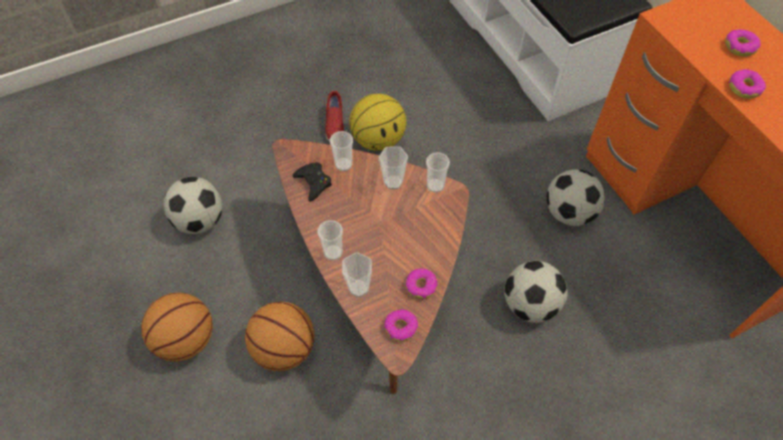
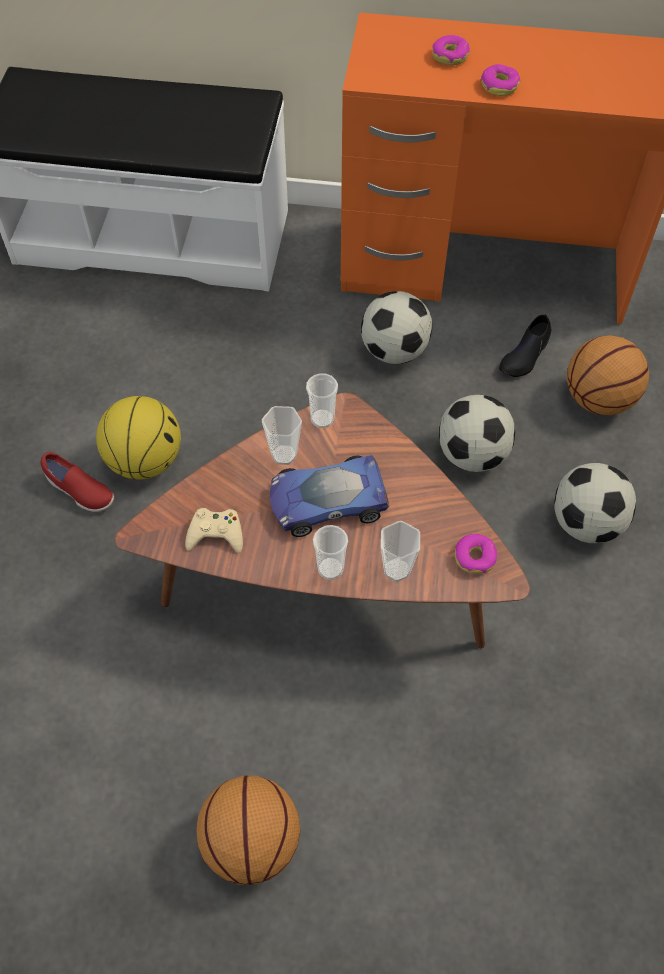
camera: 55 degrees left, 0 degrees up
(199, 220) = (84, 730): football -> football (586, 523)
(284, 349) = (348, 730): basketball -> basketball (598, 400)
(313, 183) = (216, 534): black game controller -> beige game controller
(343, 164) = (216, 488): cup -> none
(378, 223) = (326, 501): none -> toy car
(421, 286) = (438, 509): donut -> none
(640, 290) = (525, 355): none -> black shoe

